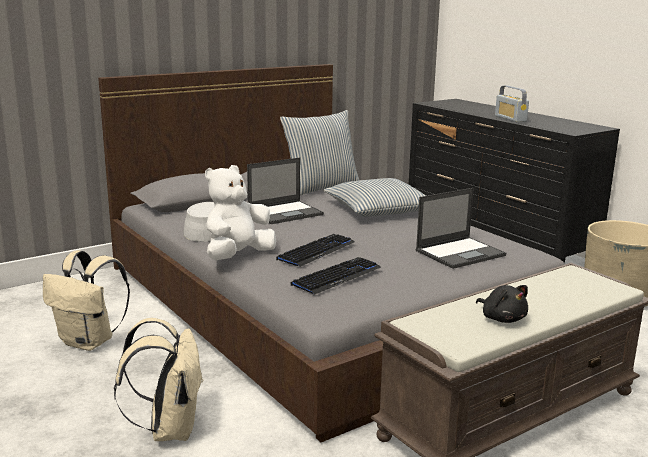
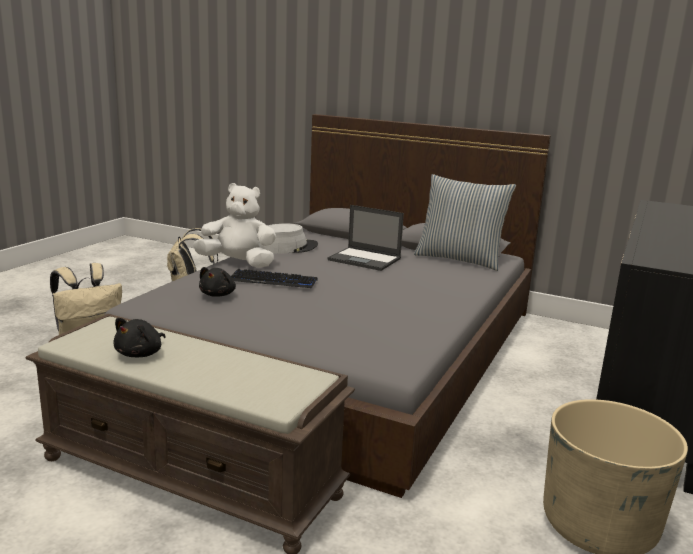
camera: 60 degrees right, 0 degrees up
(337, 277) = (218, 294): keyboard -> black plush toy
(378, 210) = (433, 286): pillow -> none
(461, 253) = (347, 332): laptop -> none
(510, 119) = (655, 234): radio -> none

